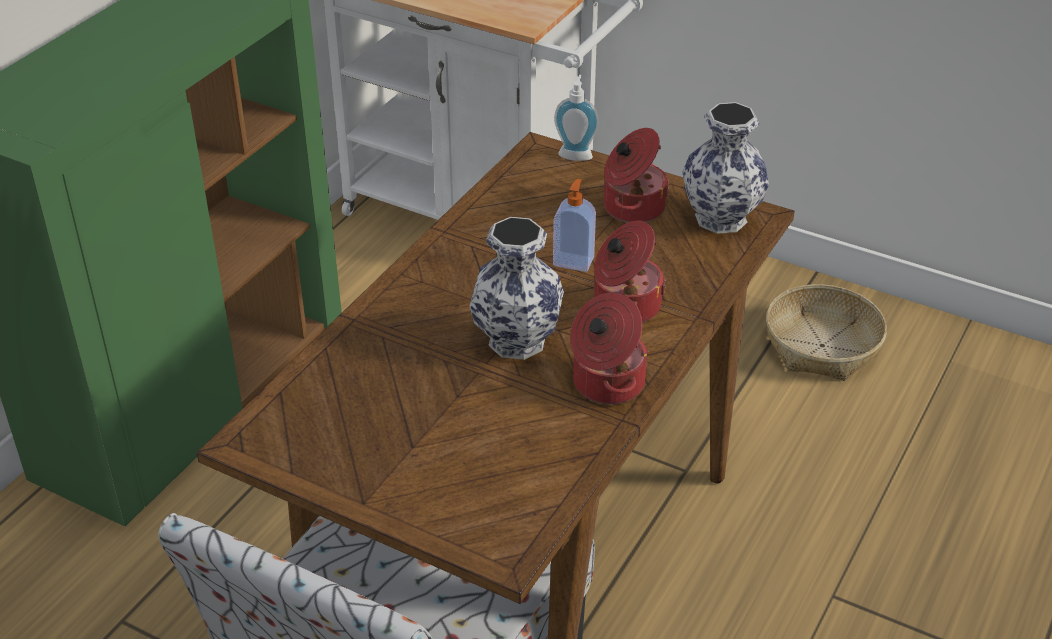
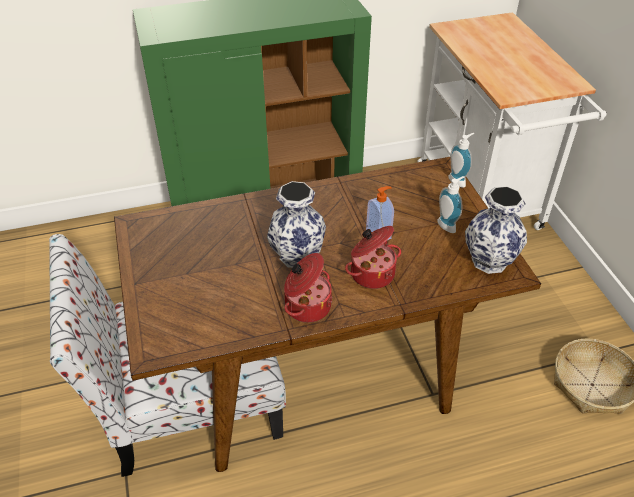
camera: 45 degrees right, 5 degrees up
(632, 207) = (448, 225): cooking pot -> soap dispenser

